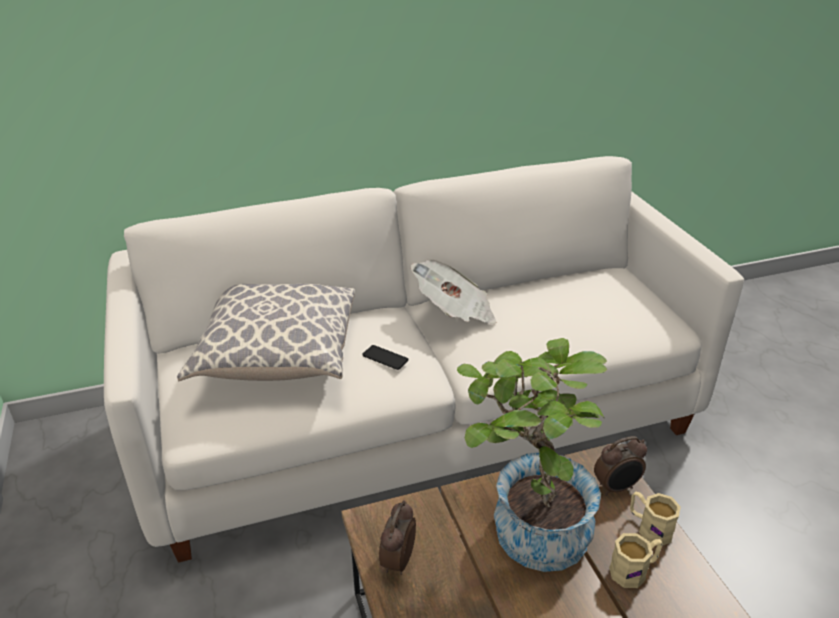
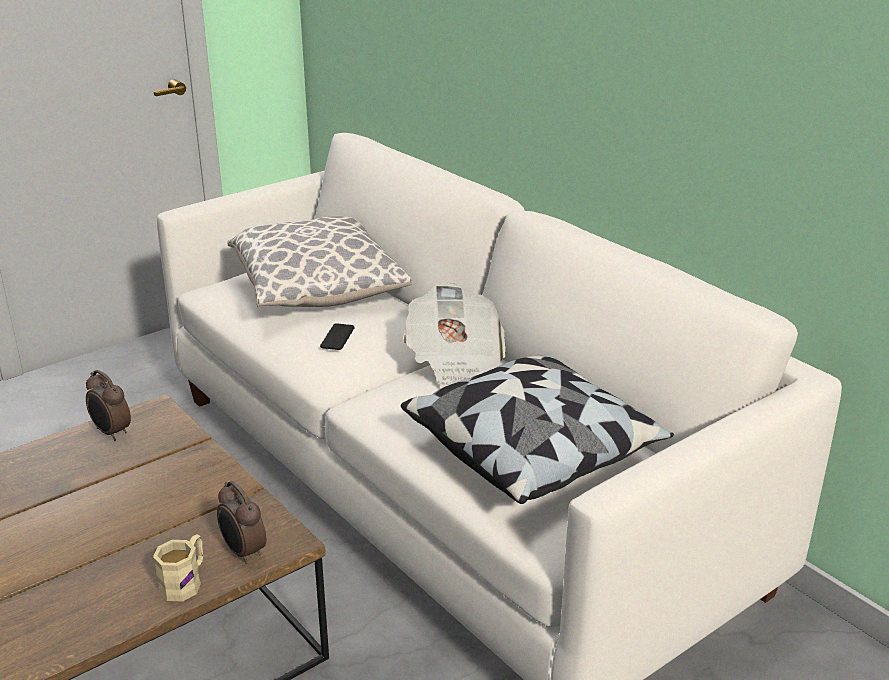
camera: 70 degrees right, 5 degrees down
(397, 561) = (111, 433): alarm clock -> alarm clock turned 135 degrees counterclockwise
(526, 528) = (166, 497): potted plant -> none
(585, 308) = (534, 451): none -> pillow
(634, 570) = (120, 575): beige mug -> none

